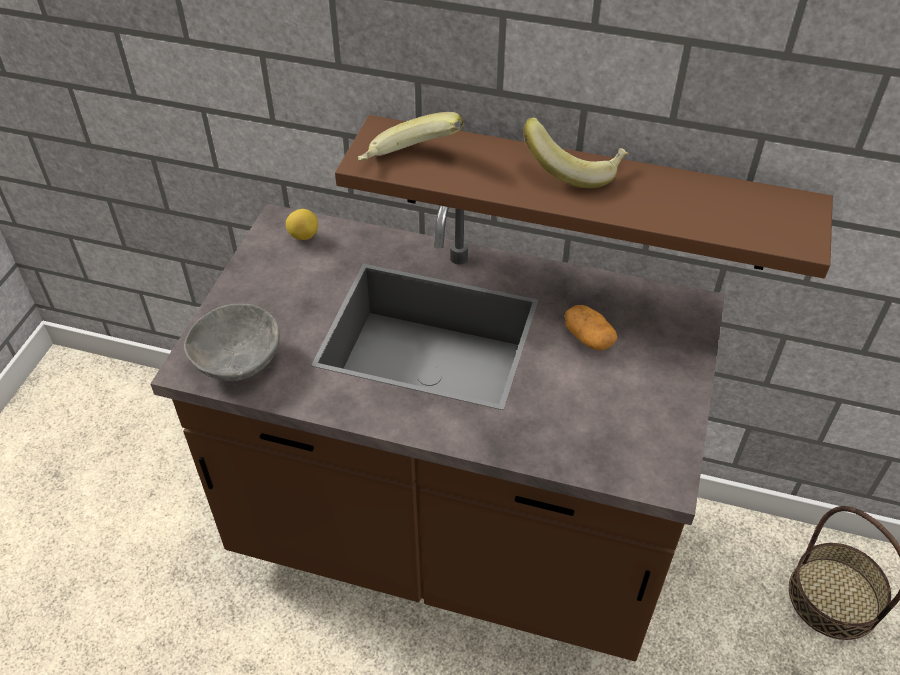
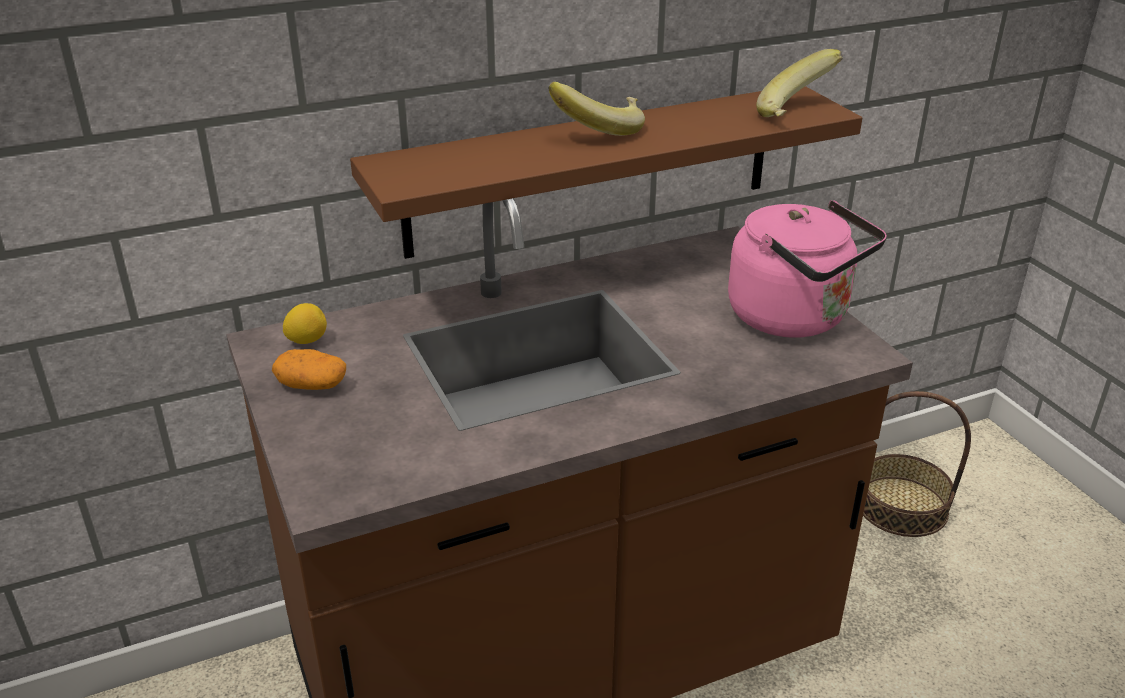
camera: 40 degrees left, 15 degrees down
(239, 359) = (372, 463): grey bowl -> none
(410, 162) = (446, 172): banana -> banana (797, 113)
(588, 338) = (679, 295): potato -> potato (311, 385)
(652, 413) = (795, 318): none -> pink kettle

